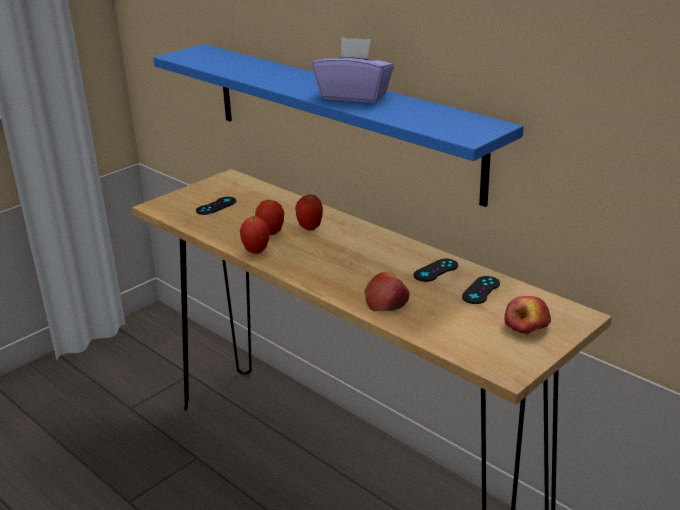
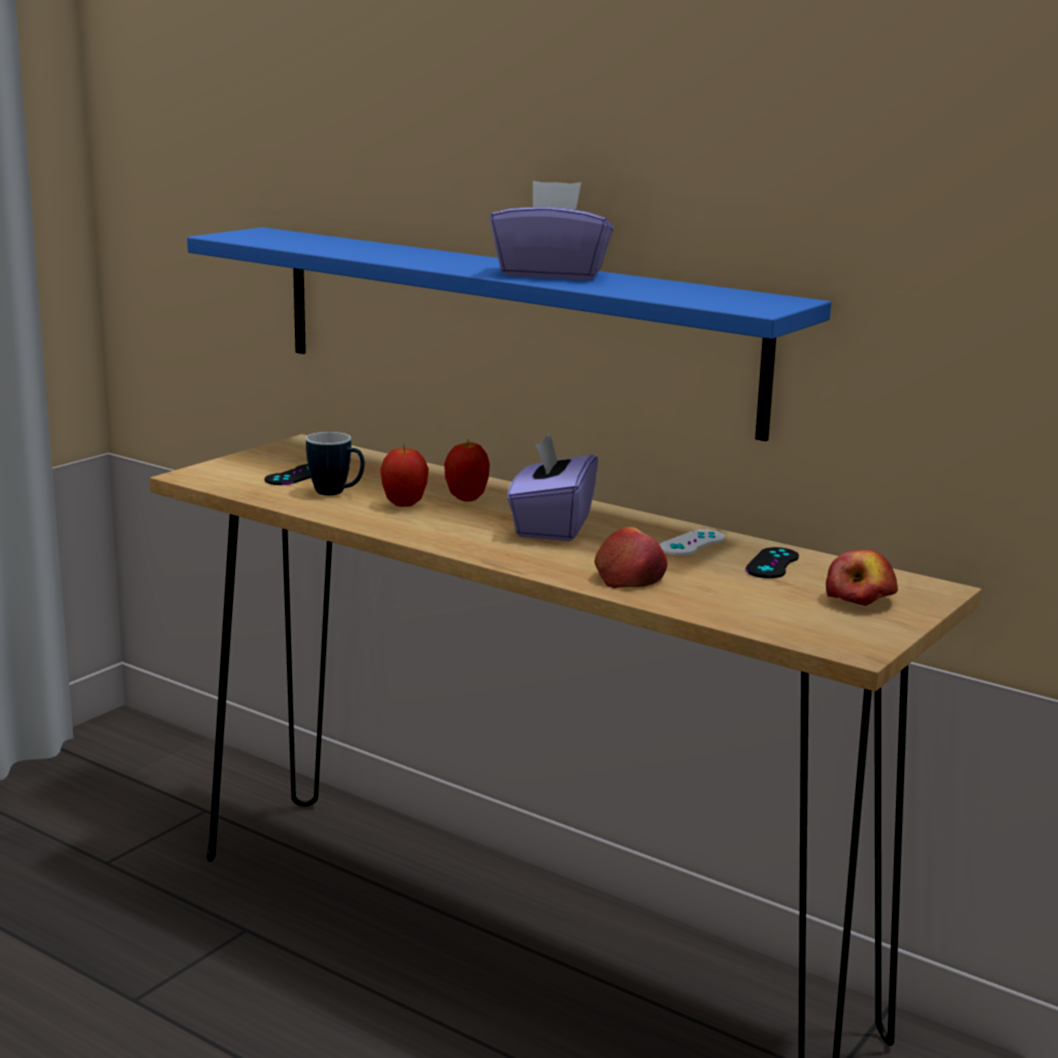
camera: 10 degrees left, 10 degrees down
(234, 222) = (337, 493): none -> mug
(256, 251) = (389, 525): apple -> none
(353, 253) = (551, 526): none -> purple tissue box
(436, 270) = (692, 543): black game controller -> white game controller

